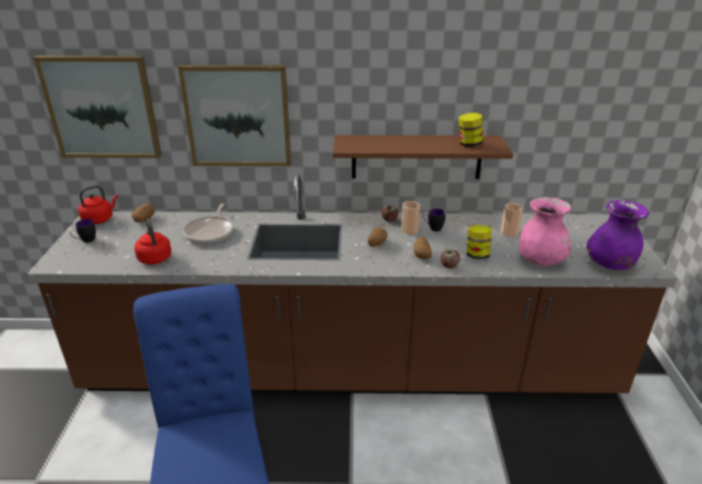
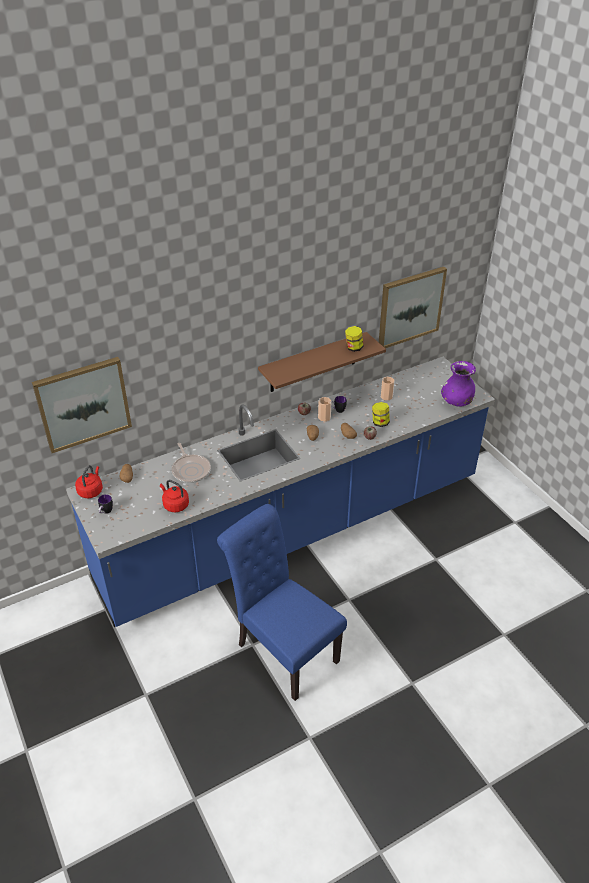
camera: 30 degrees left, 10 degrees up
(238, 116) = (189, 376): picture -> picture (410, 307)
(351, 370) = (294, 529): brown counter -> blue counter
(540, 260) = (418, 413): pink vase -> none

